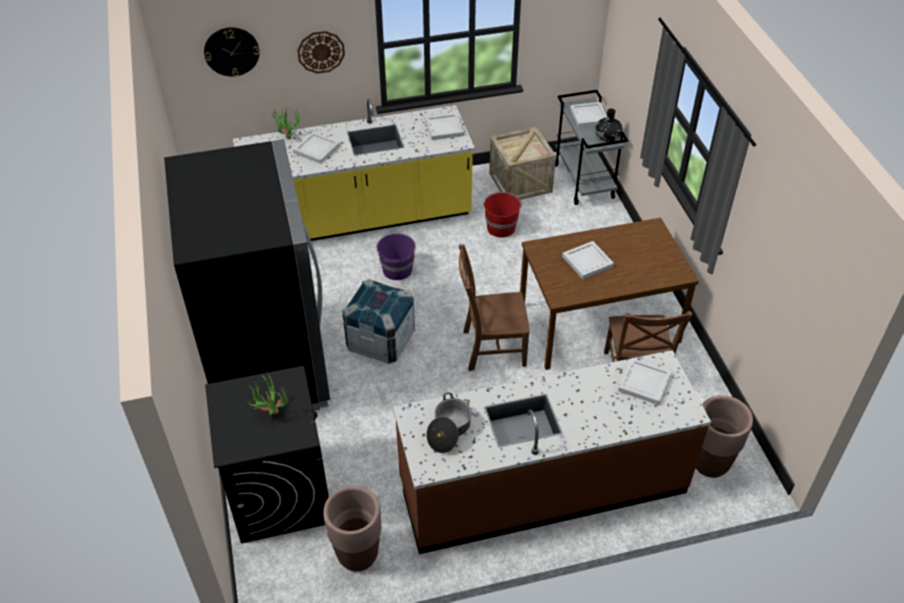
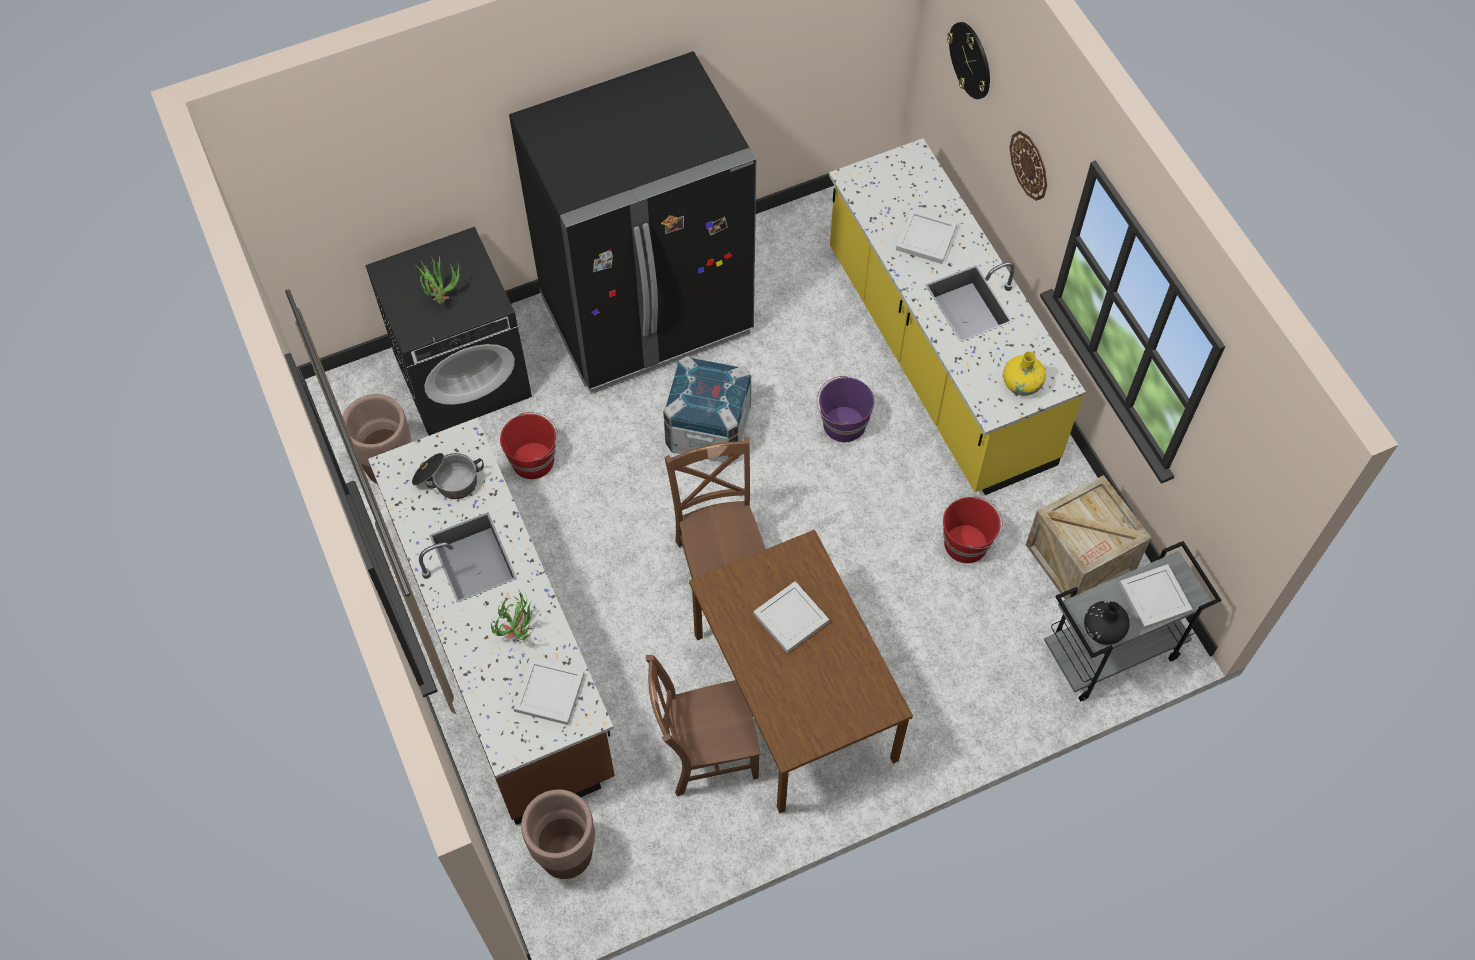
camera: 80 degrees right, 15 degrees up
(288, 136) = (946, 198): potted plant -> potted plant (519, 631)
(377, 450) = (533, 460): none -> red bucket
(443, 128) = (1021, 384): white tray -> yellow vase

